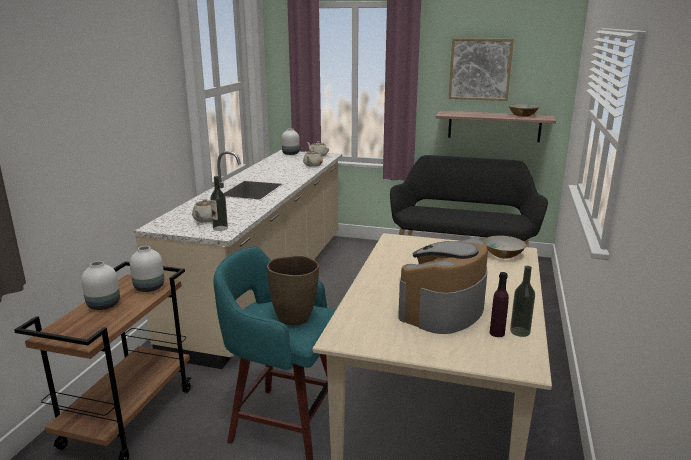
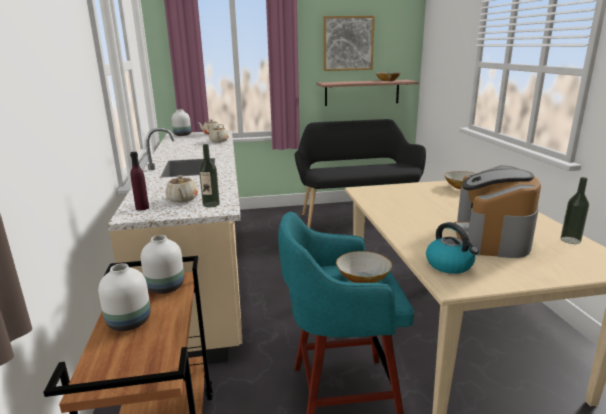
camera: 25 degrees left, 0 degrees up
(294, 318) = (362, 278): brown vase -> bowl
(363, 323) = (450, 265): none -> kettle
(497, 333) = (558, 245): purple bottle -> purple bottle (142, 208)

